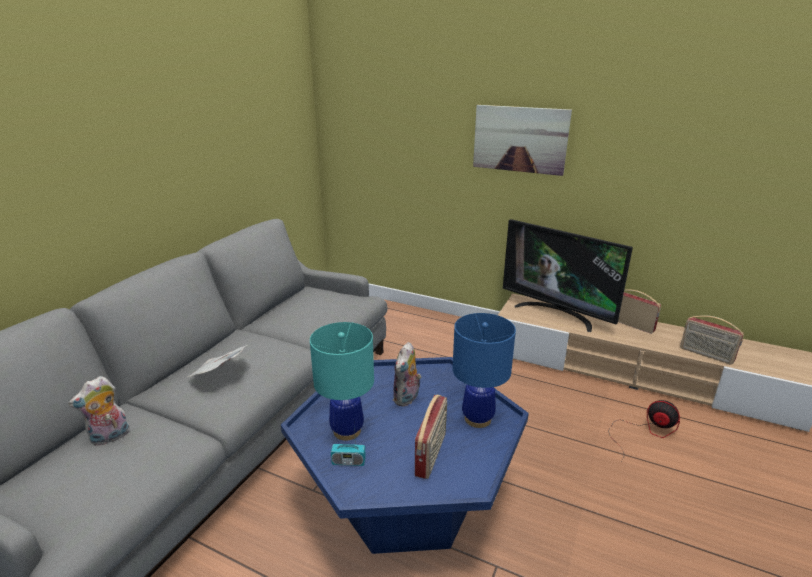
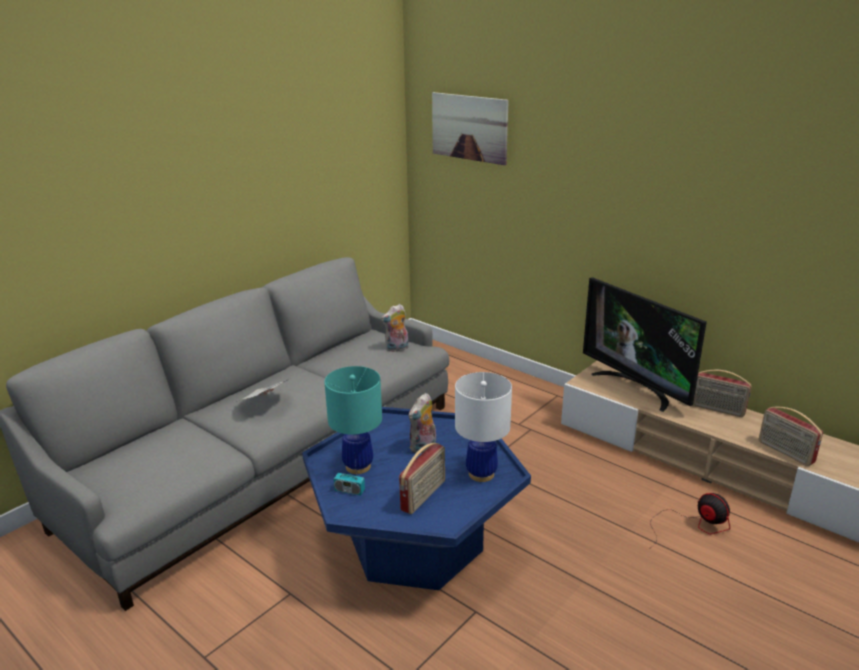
camera: 15 degrees right, 0 degrees up
(110, 438) = (164, 442): plush toy -> plush toy (397, 349)
(477, 419) = (481, 474): blue table lamp -> white table lamp
(520, 139) = (607, 190): picture -> picture (469, 127)
(631, 324) = (717, 409): radio -> radio turned 150 degrees clockwise

